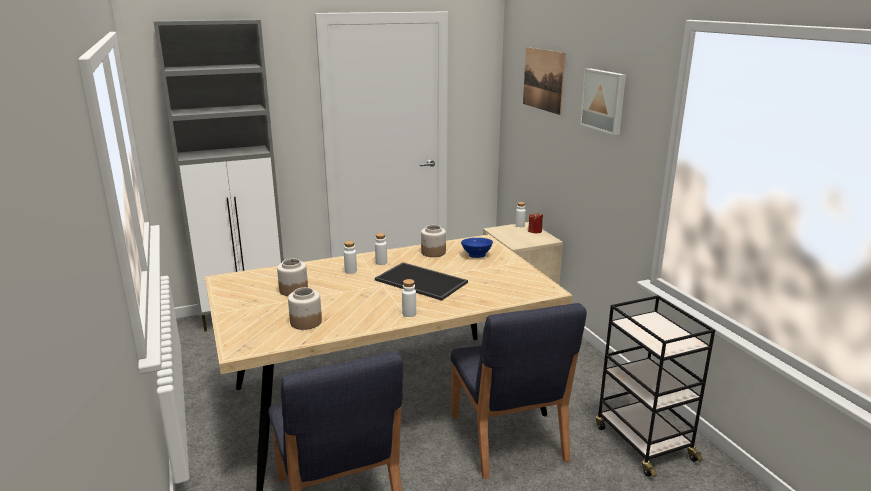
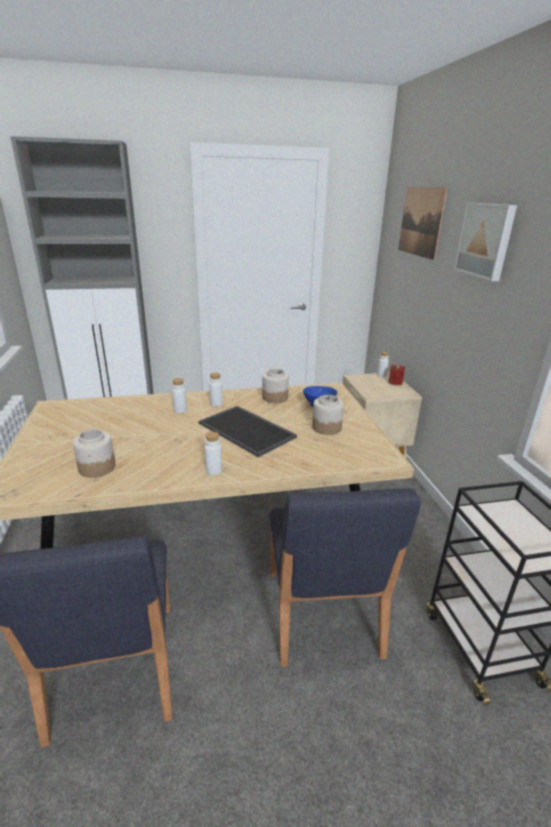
camera: 10 degrees right, 5 degrees up
(293, 290) = (110, 426): jar -> jar (326, 427)

